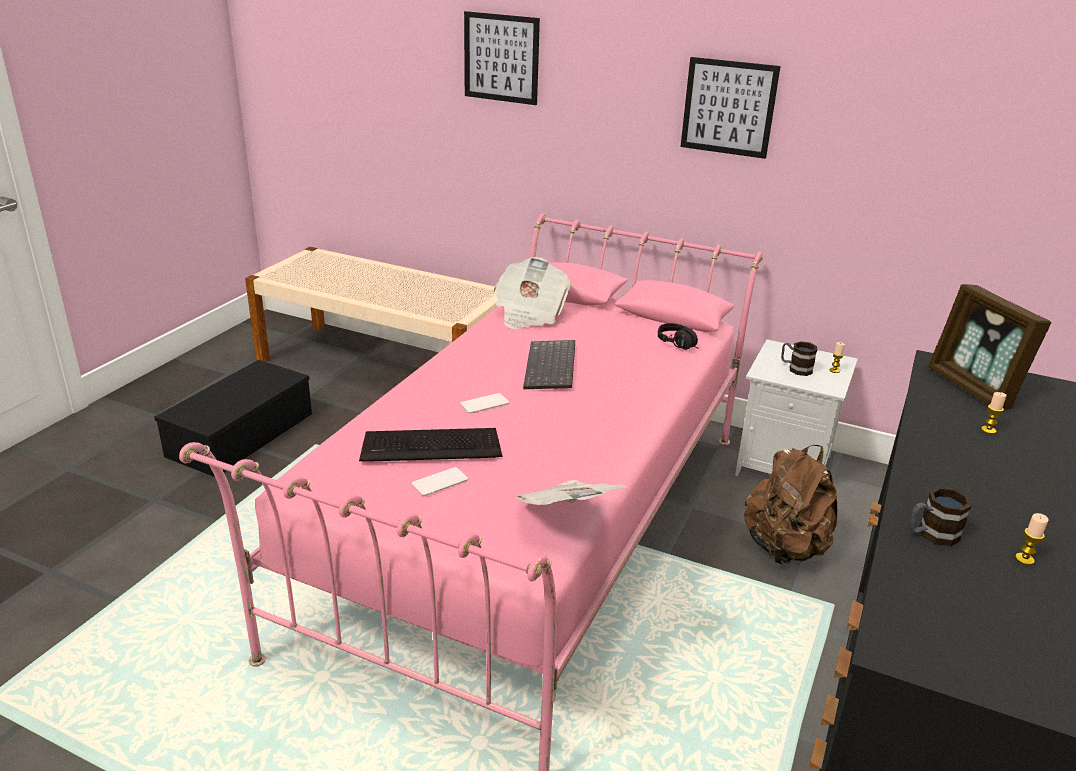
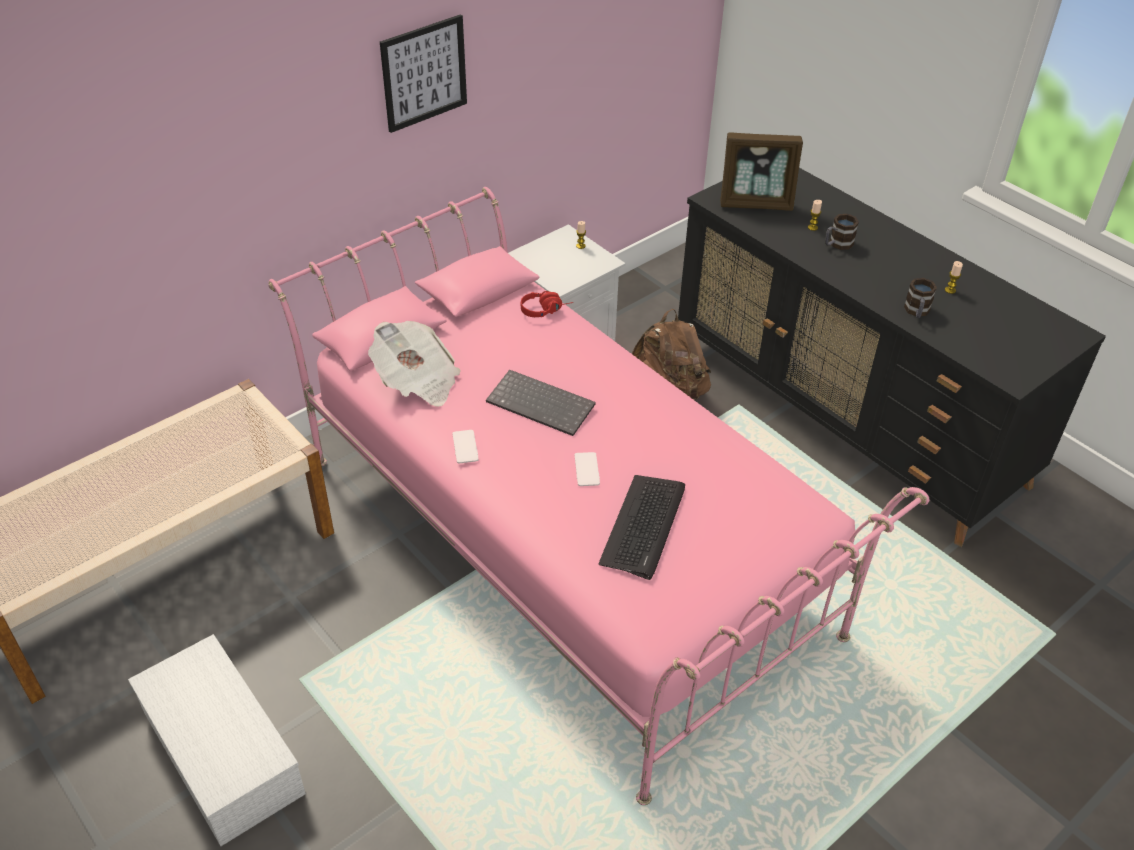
camera: 65 degrees left, 15 degrees up
(240, 436) = (226, 753): black storage box -> white storage box
(440, 482) = (702, 536): phone -> phone (465, 447)
(501, 58) = (163, 141): picture -> none
(568, 516) = (779, 474): newspaper -> none
(681, 345) = (546, 310): black headphones -> red headphones
(795, 368) = (564, 264): mug -> mug (837, 244)

